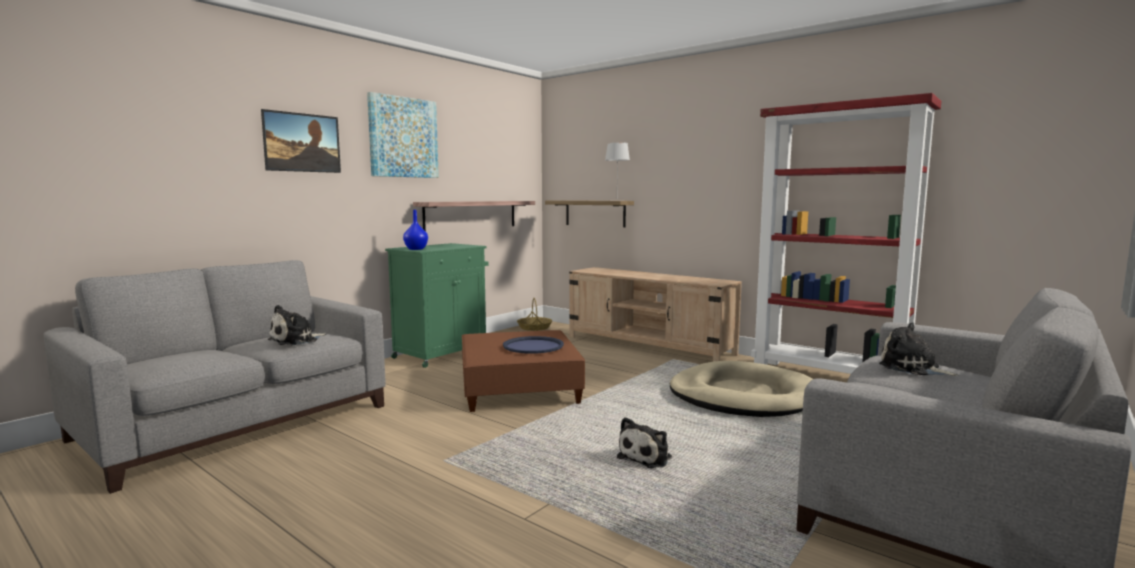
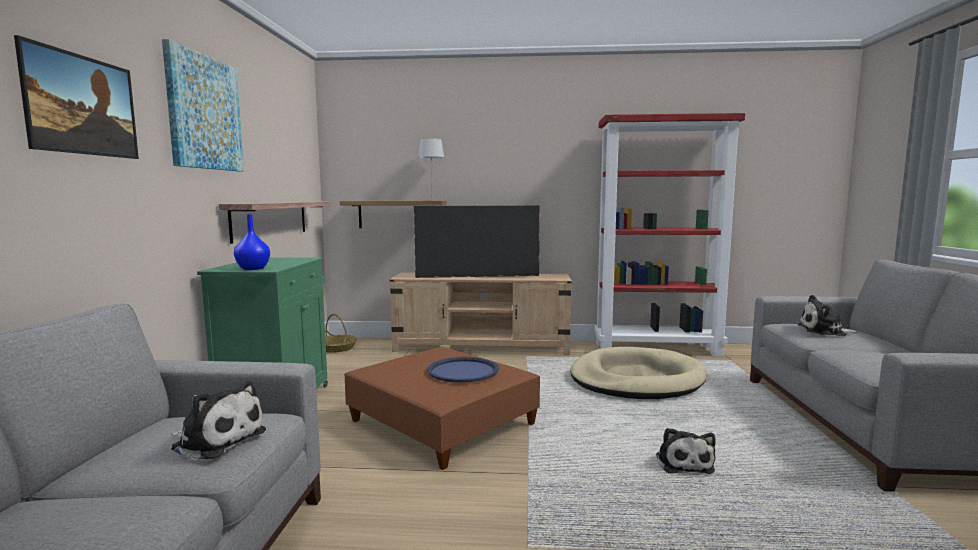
camera: 35 degrees left, 0 degrees up
(296, 340) = (217, 440): plush toy -> plush toy turned 75 degrees counterclockwise
(643, 276) = (477, 277): none -> television

